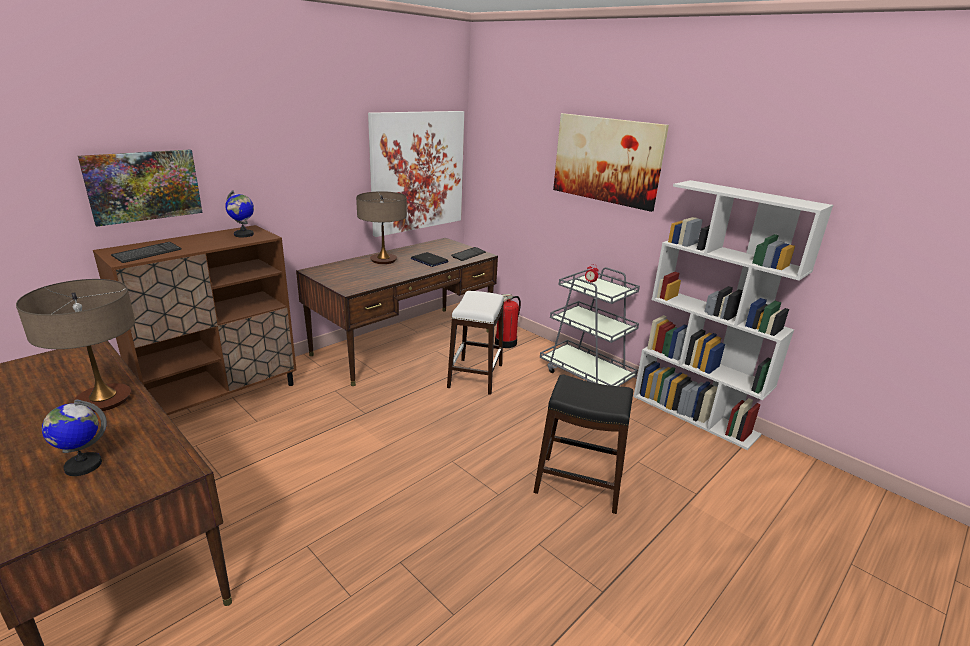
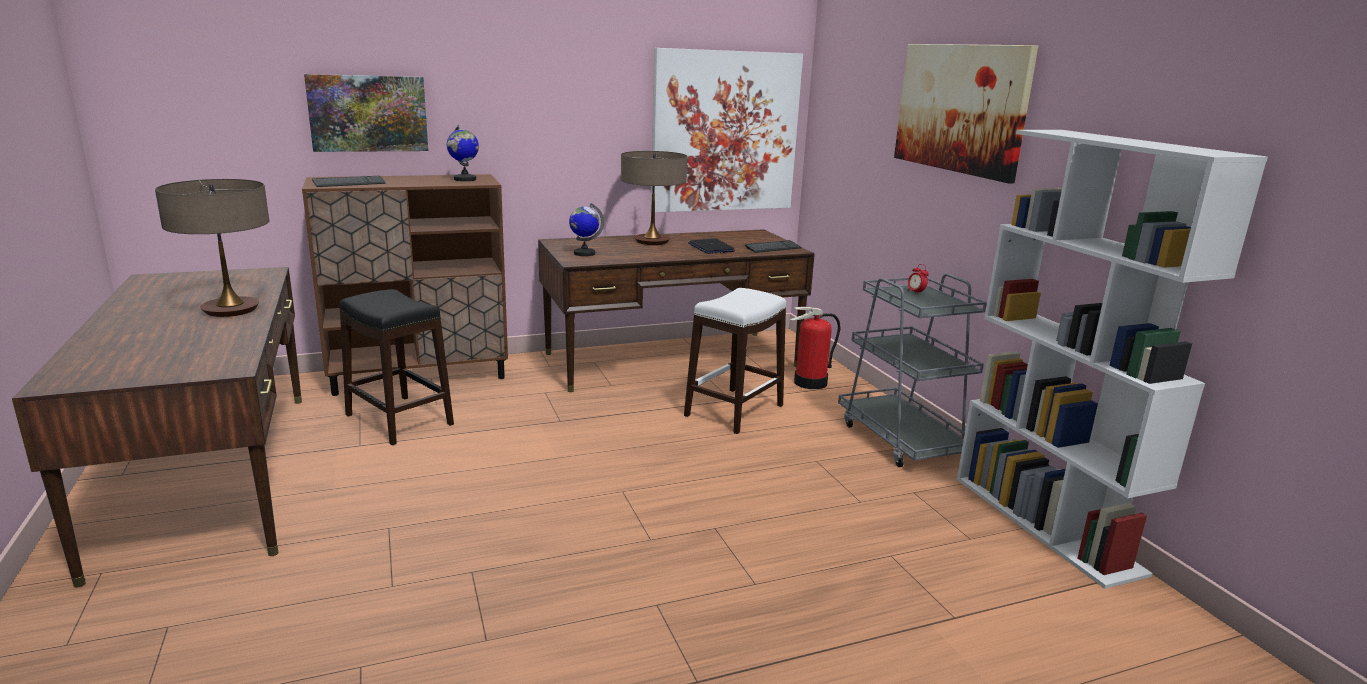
camera: 25 degrees right, 5 degrees down
(83, 465) = (160, 349): globe -> globe (584, 253)
(578, 483) = (773, 557): black stool -> black stool (399, 419)

